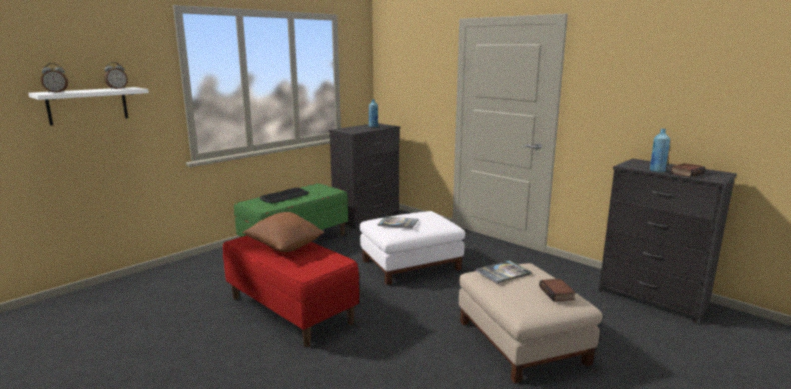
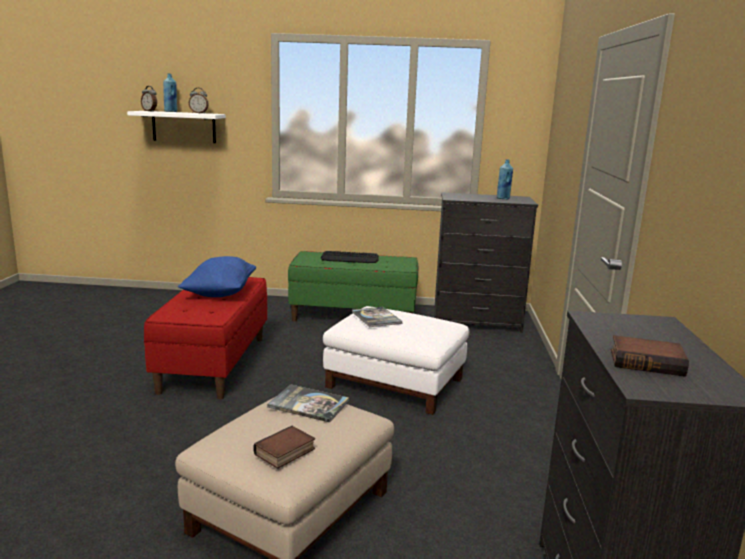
camera: 50 degrees right, 0 degrees up
(284, 247) = (219, 293): brown pillow -> blue pillow
(657, 171) = (606, 339): blue bottle -> blue bottle (171, 112)

